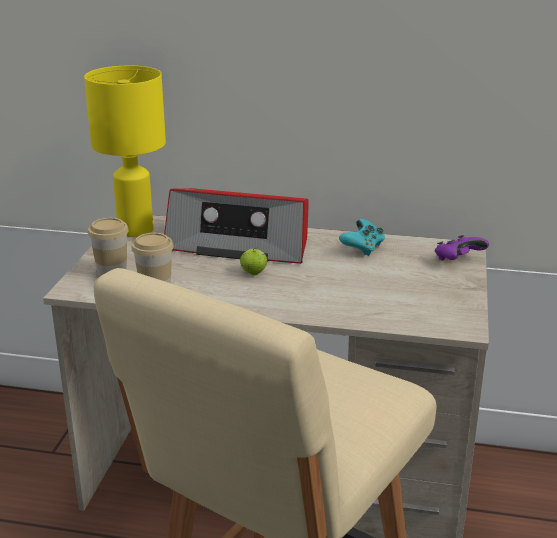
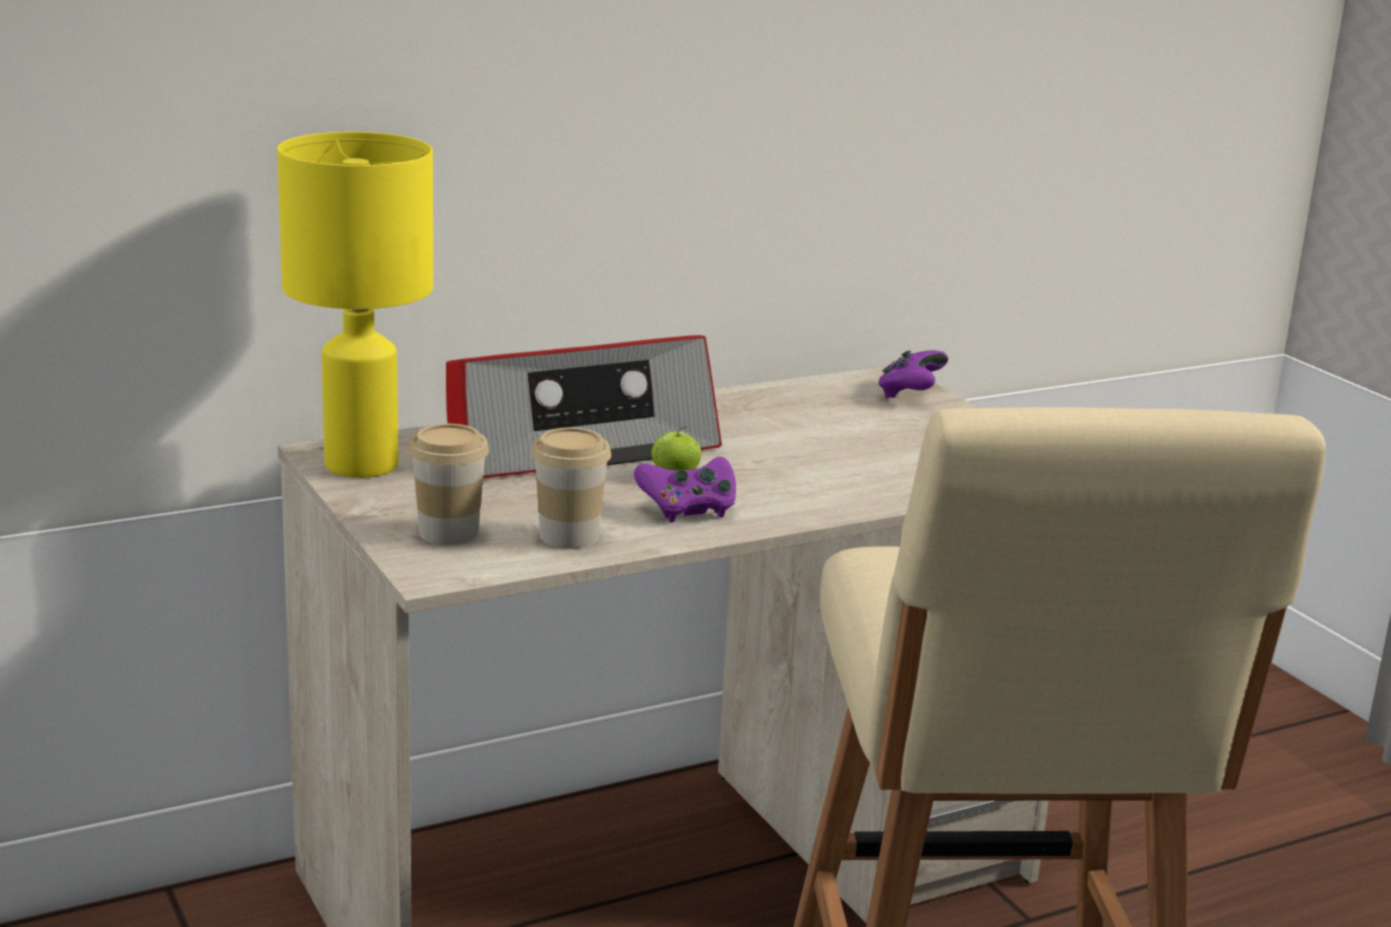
camera: 40 degrees left, 5 degrees down
(228, 292) = (688, 511): none -> purple game controller
(363, 248) = (764, 408): turquoise game controller -> none

